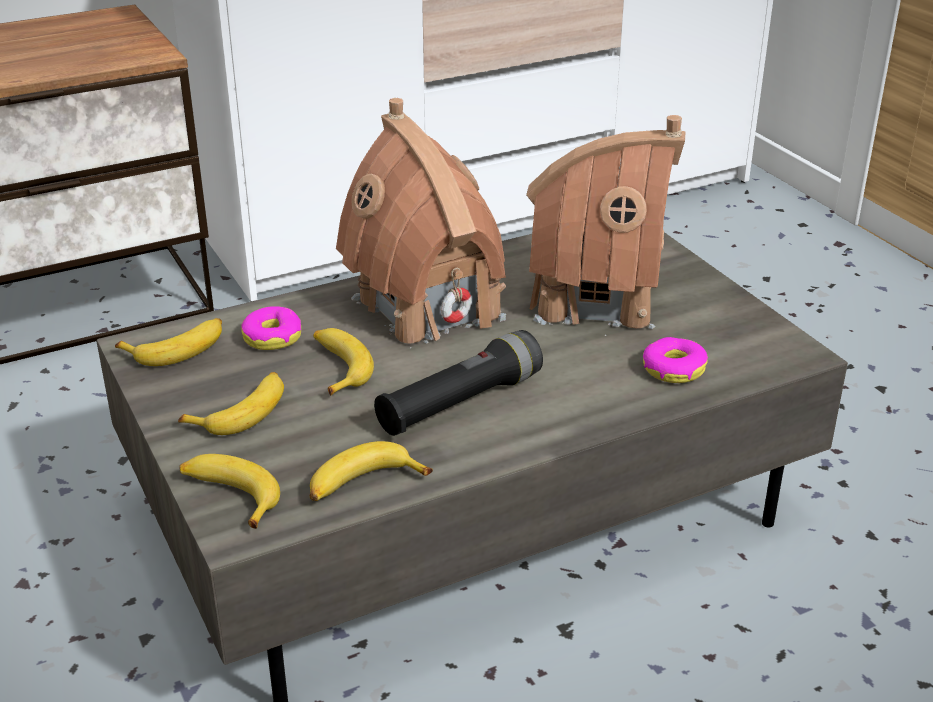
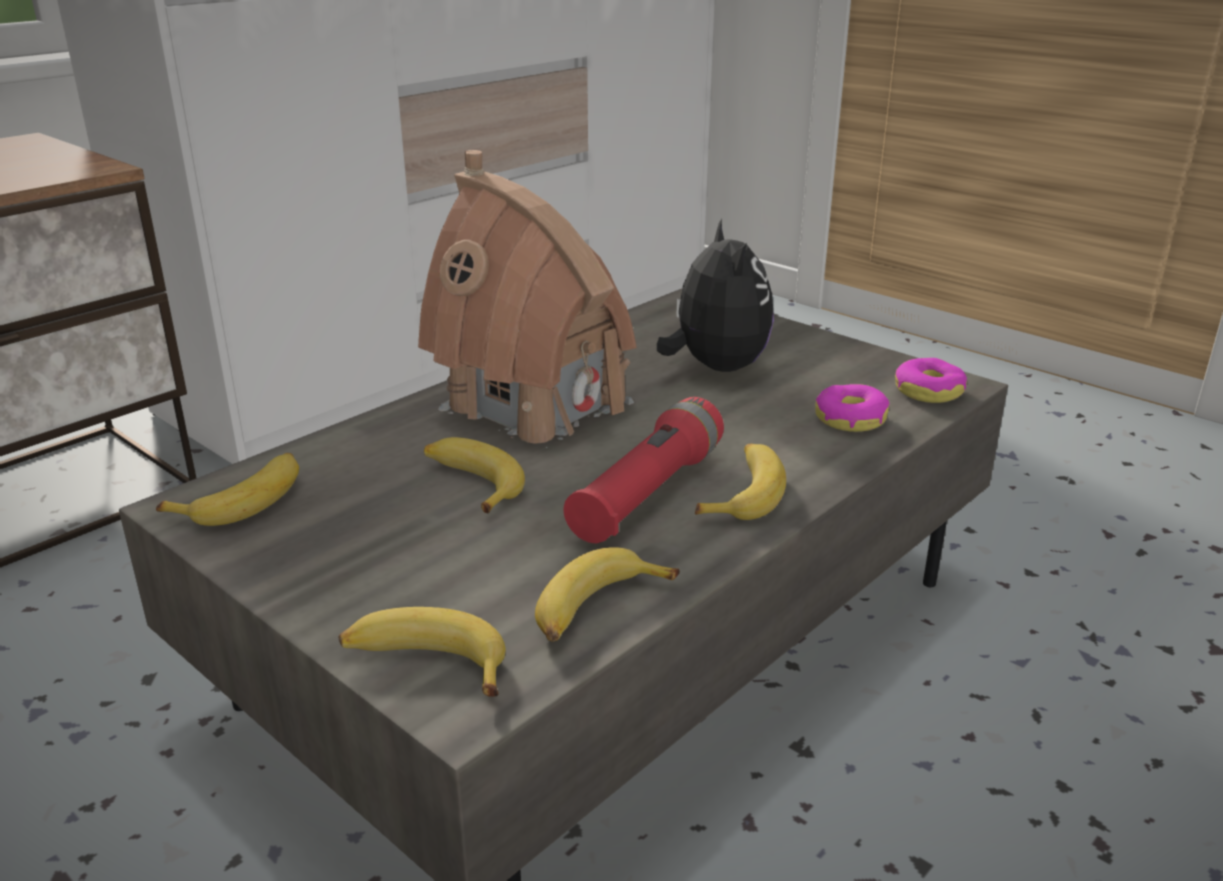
camera: 20 degrees left, 5 degrees down
(242, 411) = (377, 556): banana -> banana (743, 492)
(272, 337) = (365, 465): donut -> donut (928, 391)
(460, 403) = (647, 494): black flashlight -> red flashlight
(597, 298) = (715, 367): toy house -> plush toy

